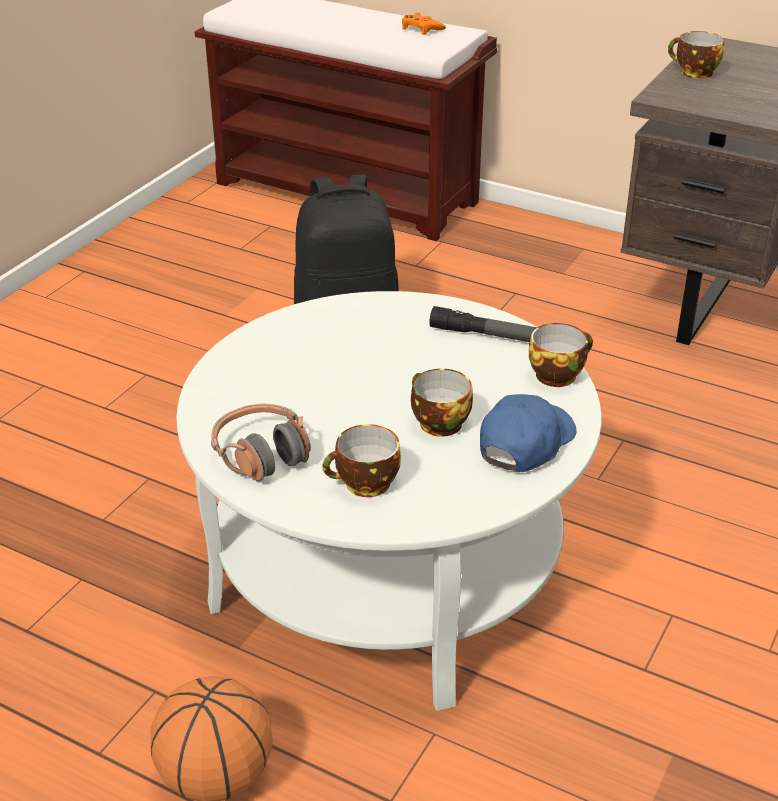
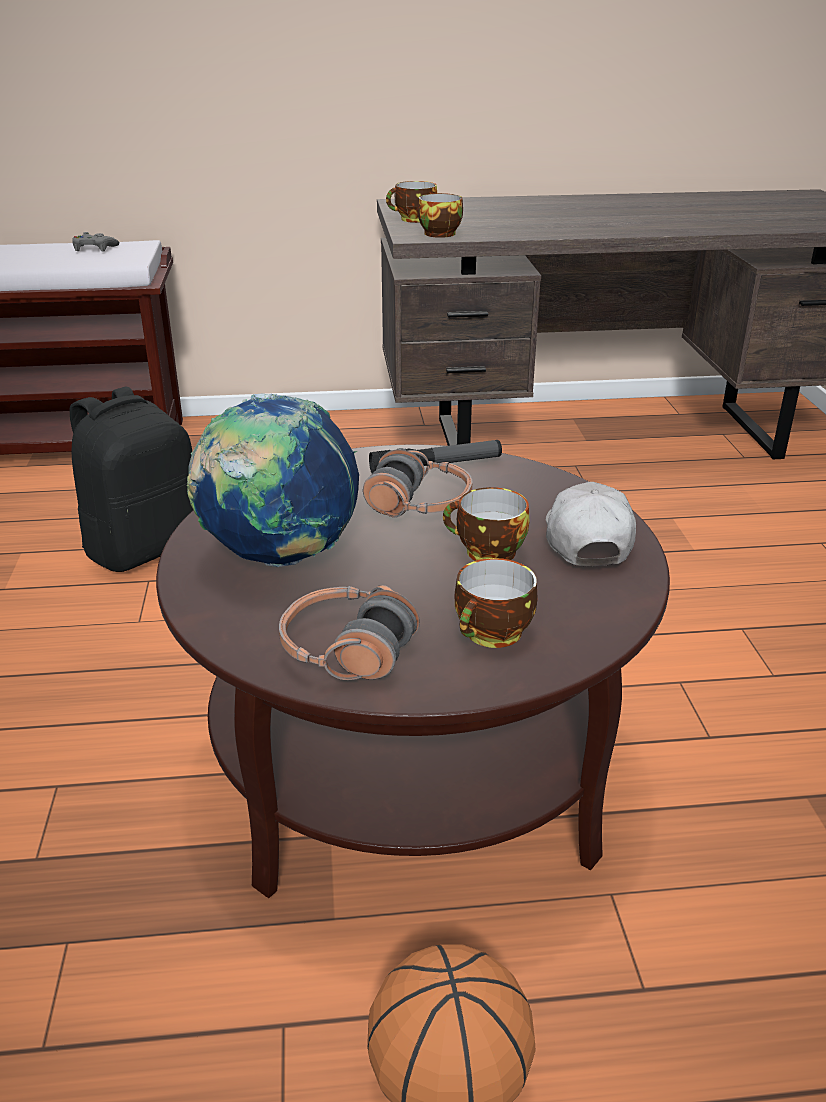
camera: 35 degrees left, 5 degrees down
(294, 369) = (280, 557): none -> globe
(388, 571) = (412, 760): white coffee table -> brown coffee table
(421, 29) = (94, 248): orange game controller -> grey game controller
(436, 365) = (419, 505): none -> headphones
(525, 443) = (586, 539): blue cap -> white cap
(557, 374) = (535, 476): cup -> cup (439, 233)

